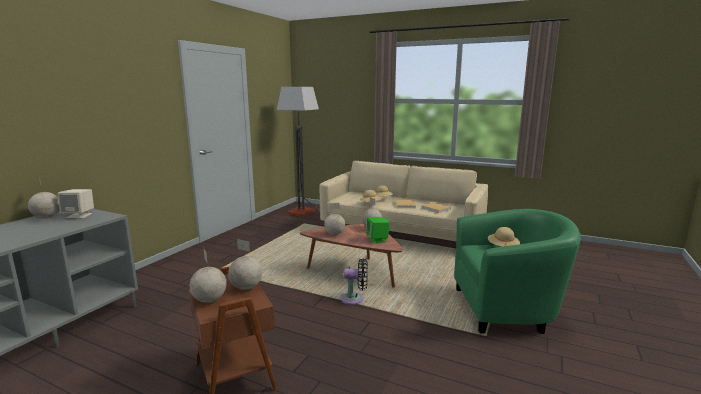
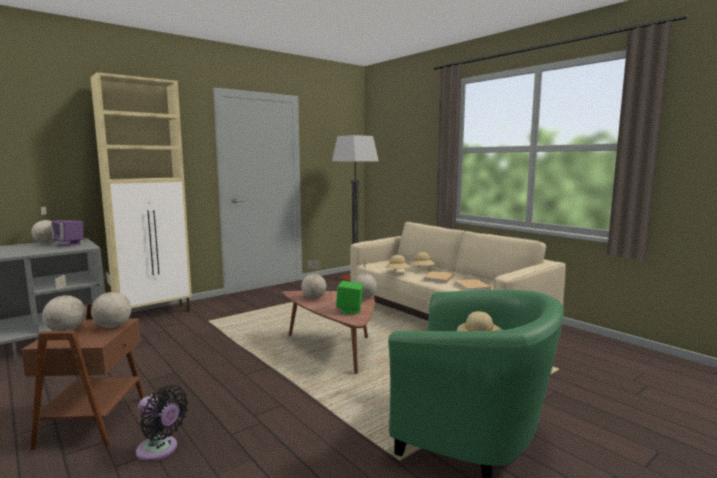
camera: 25 degrees right, 5 degrees down
(79, 215) = (69, 244): beige speaker -> purple speaker
(153, 272) = (155, 314): none -> beige cabinet
(355, 299) = (297, 377): black fan -> black fan (160, 450)

